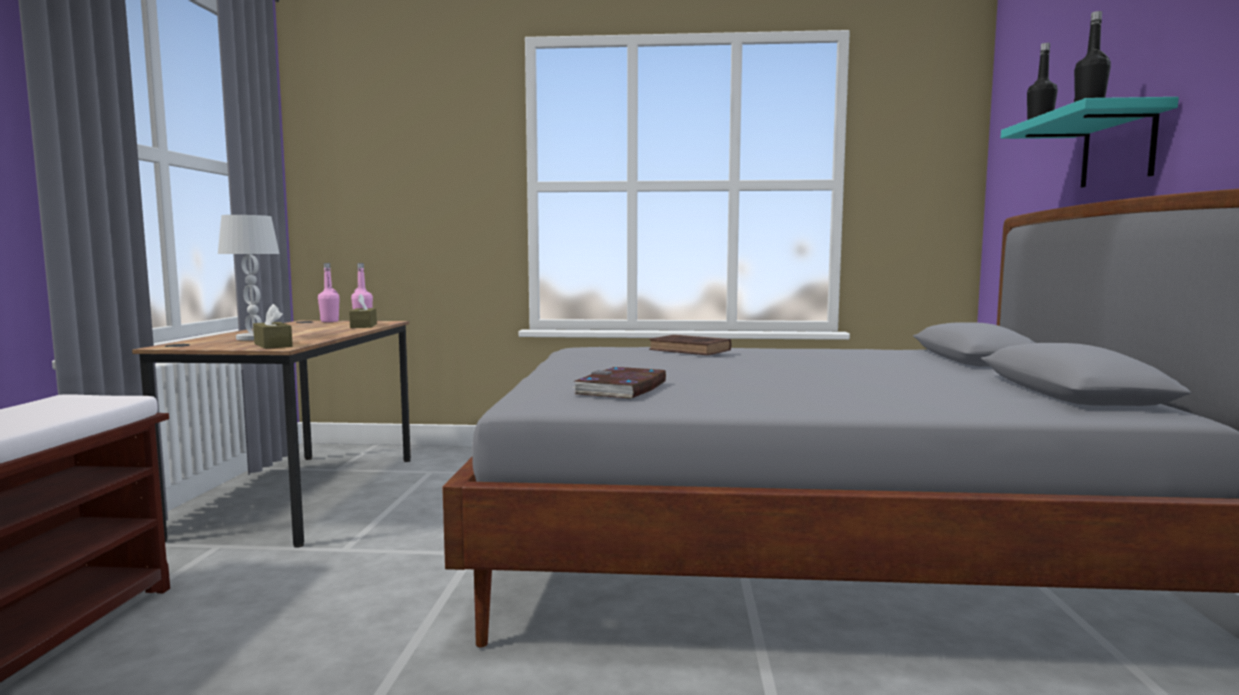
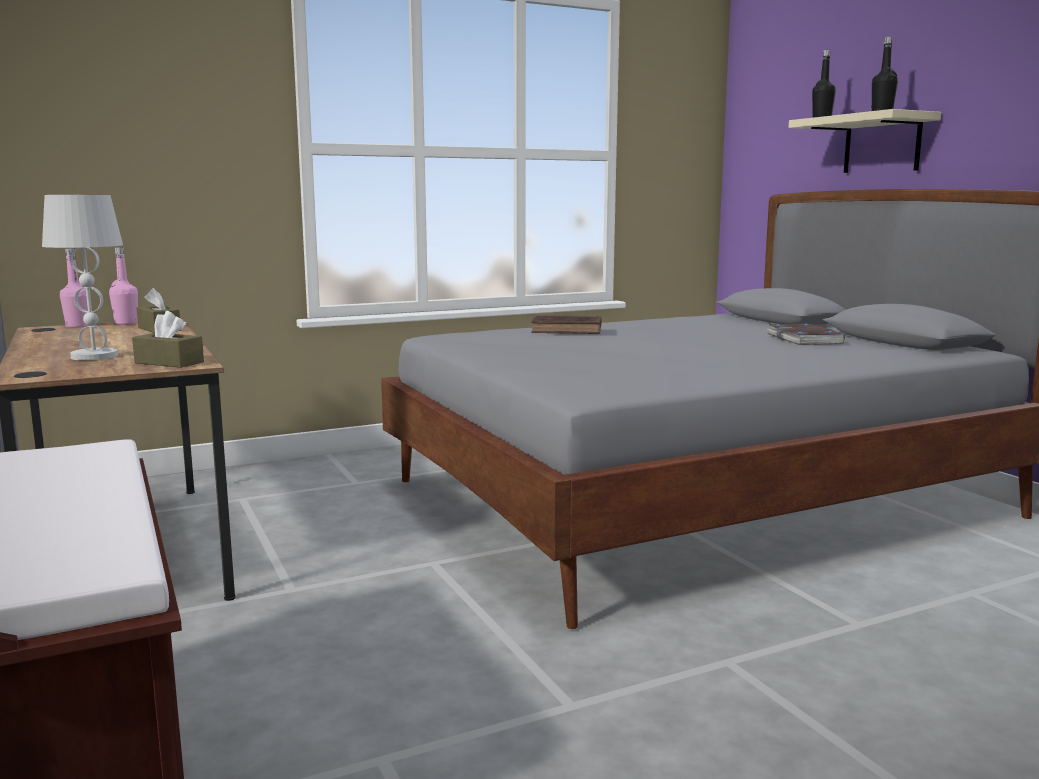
camera: 30 degrees left, 5 degrees up
(622, 388) = (622, 372): book -> book (804, 339)
(1118, 148) = (882, 144): turquoise shelf -> beige shelf

